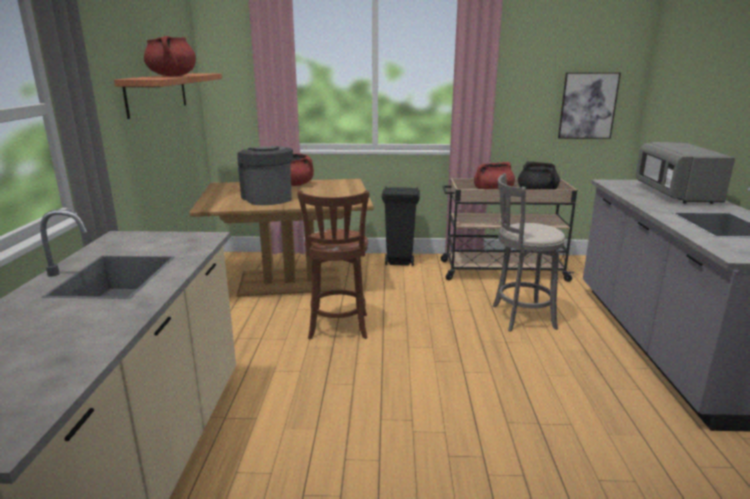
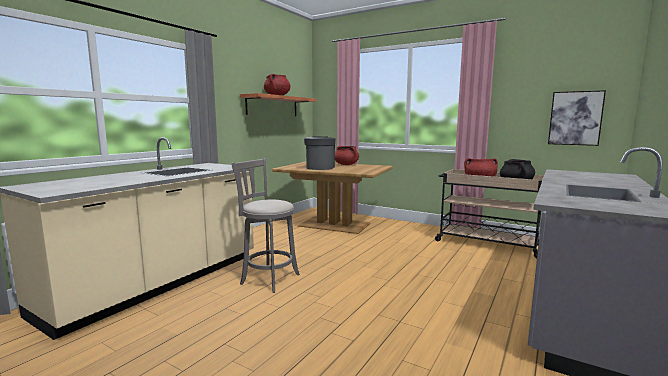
camera: 30 degrees right, 10 degrees down
(338, 328) = (333, 249): brown stool -> none
(399, 262) = (414, 227): black trash can -> none
(519, 317) = (465, 269): grey stool -> grey stool (267, 278)
(674, 194) = (603, 179): grey microwave -> none

